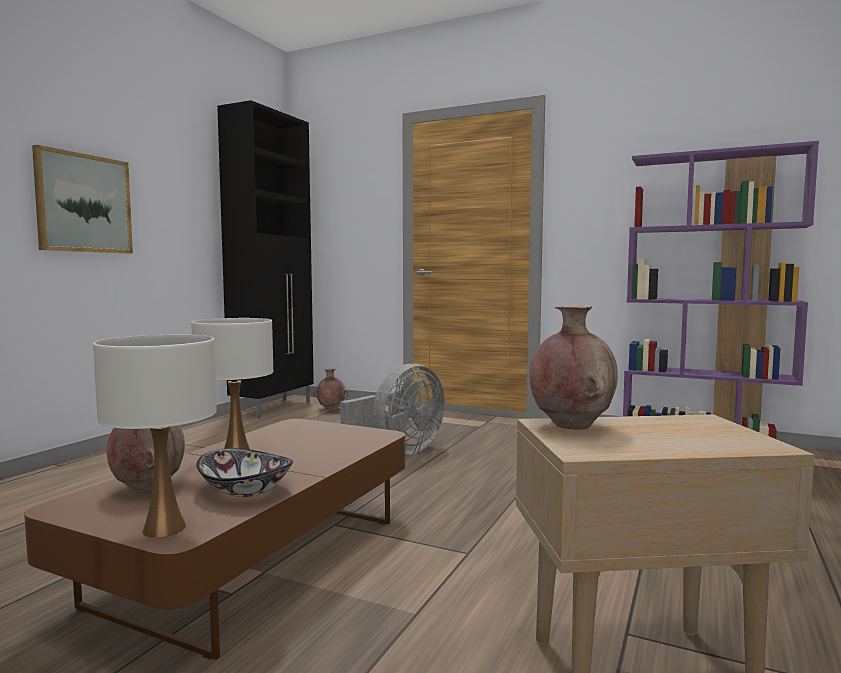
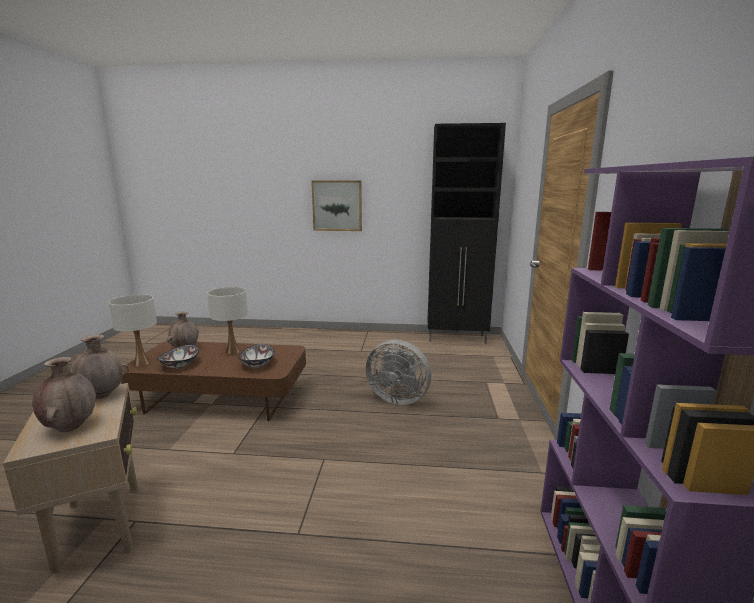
camera: 70 degrees right, 10 degrees up
(331, 409) = (477, 354): brown vase -> brown vase (71, 426)
(332, 441) = (258, 364): none -> bowl

